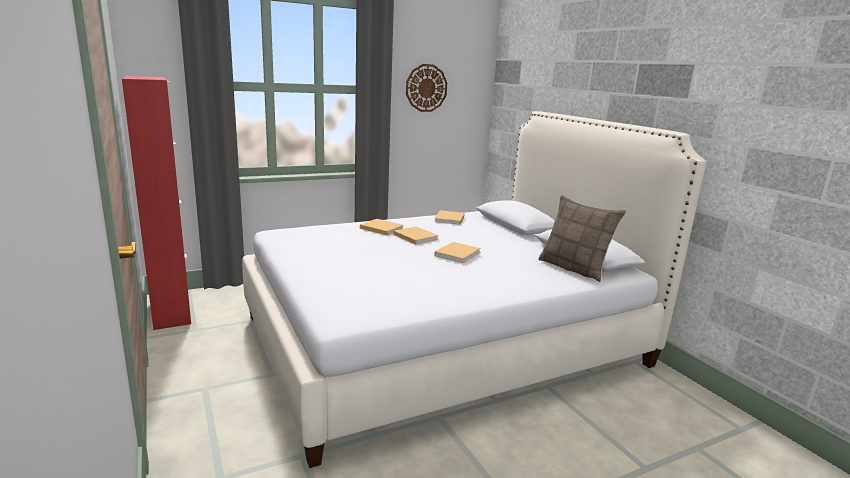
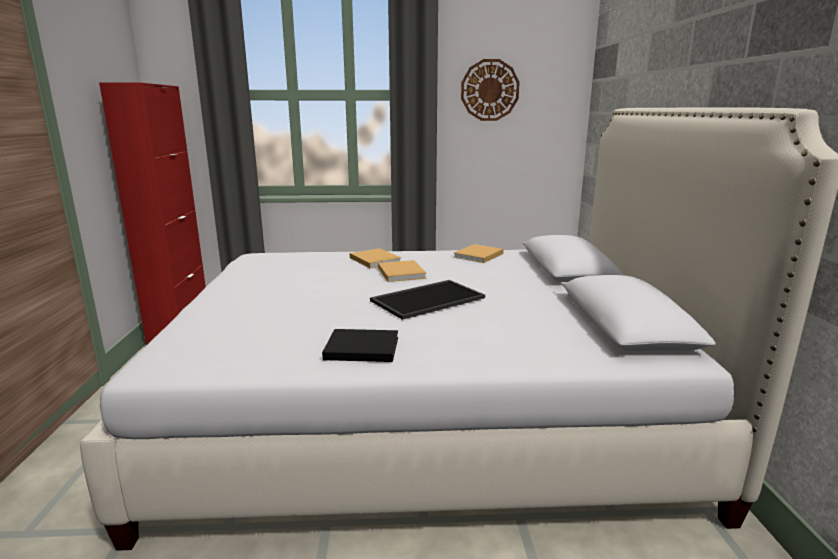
camera: 25 degrees right, 0 degrees up
(458, 253) = (427, 298): beige book -> tray
(459, 290) = (359, 348): none -> black book
(574, 268) = (583, 339): pillow -> none

